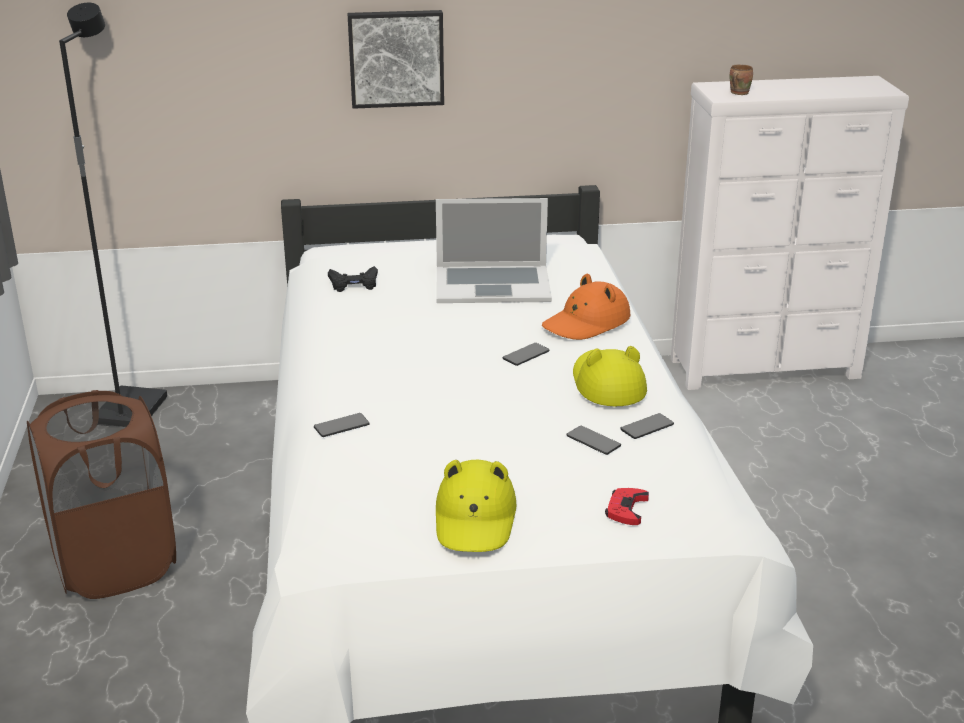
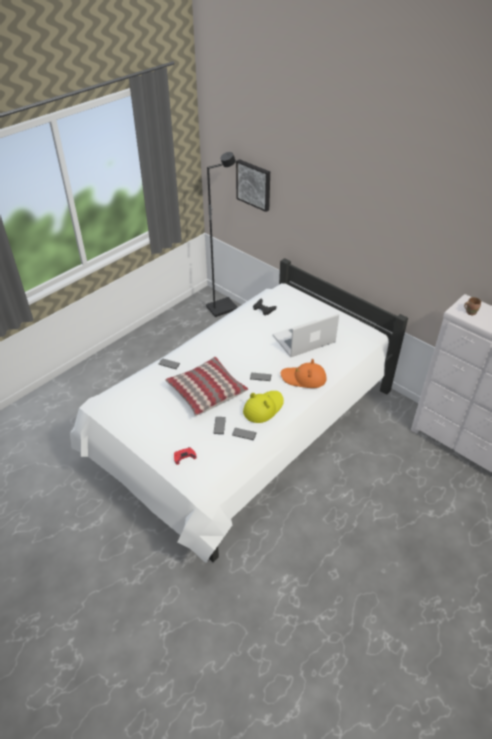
camera: 50 degrees right, 15 degrees up
(115, 564) = (149, 361): brown laundry basket -> none
(396, 58) = (336, 220): picture -> picture (254, 184)
(475, 519) = (145, 424): yellow hat -> none
(483, 418) = (206, 391): none -> pillow
(492, 284) = (304, 339): laptop -> laptop turned 105 degrees clockwise

